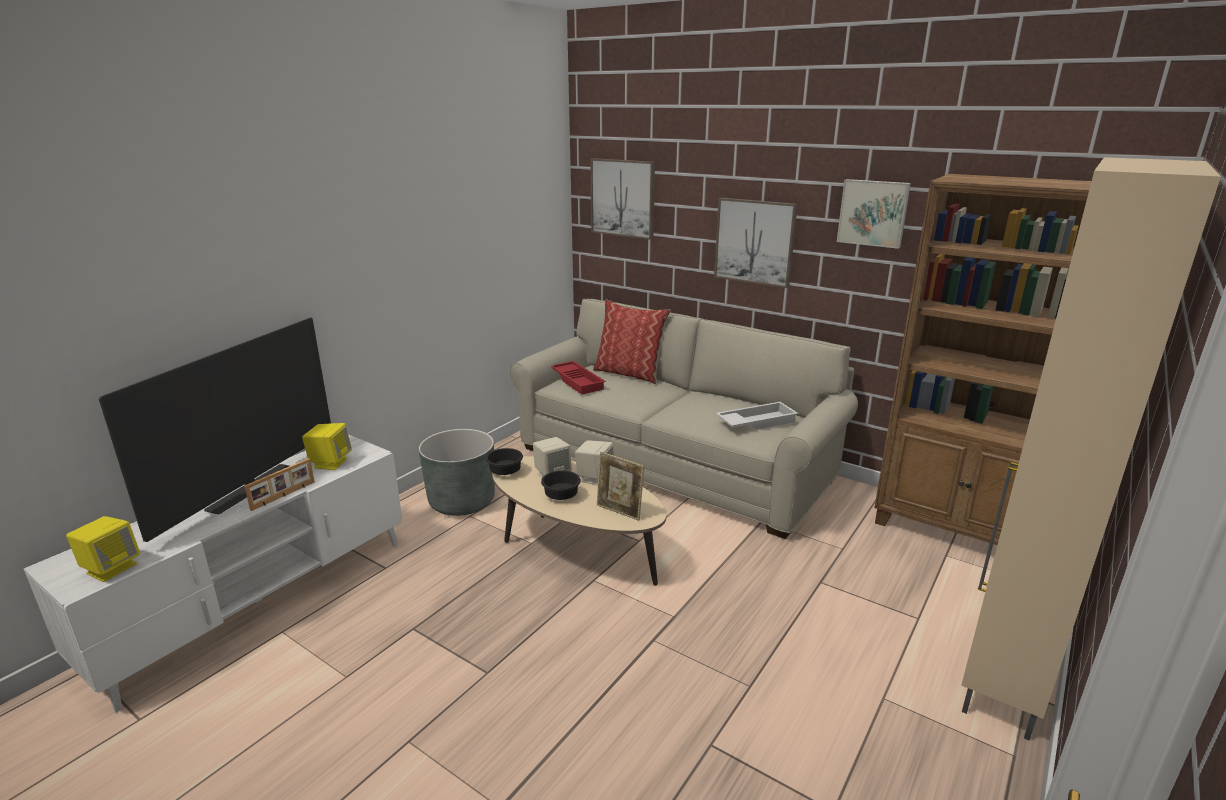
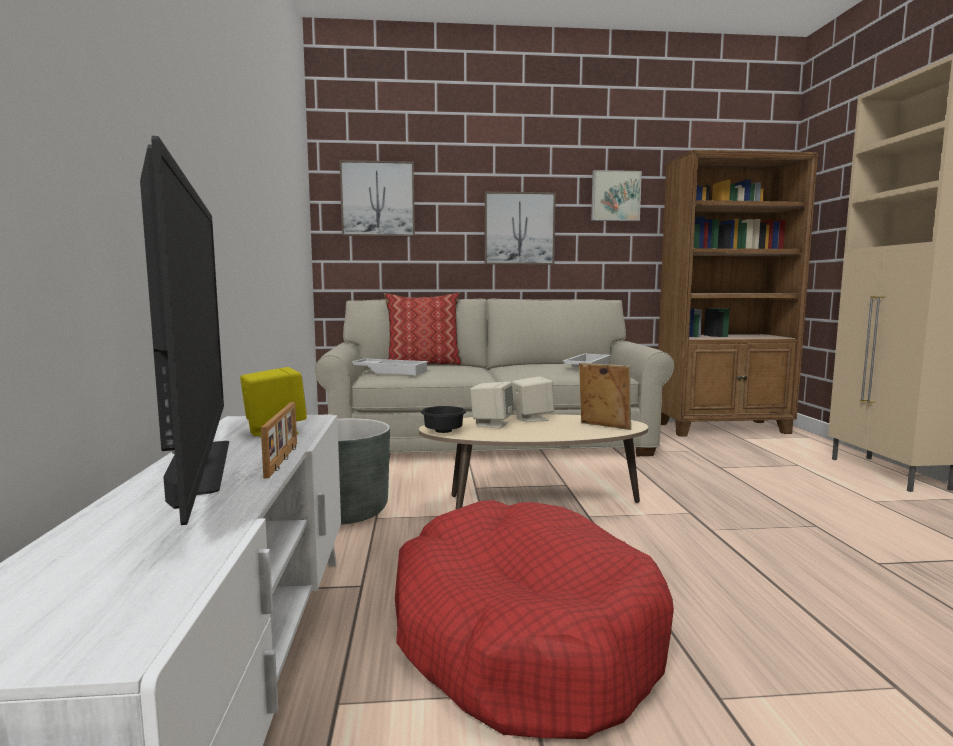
camera: 40 degrees left, 15 degrees down
(111, 568) = (141, 595): yellow speaker -> none
(394, 646) = (522, 637): none -> red dog bed
(562, 496) = (536, 431): black bowl -> none
(578, 381) = (390, 371): red tray -> white tray
(619, 512) = (603, 427): picture frame -> picture frame turned 135 degrees counterclockwise

